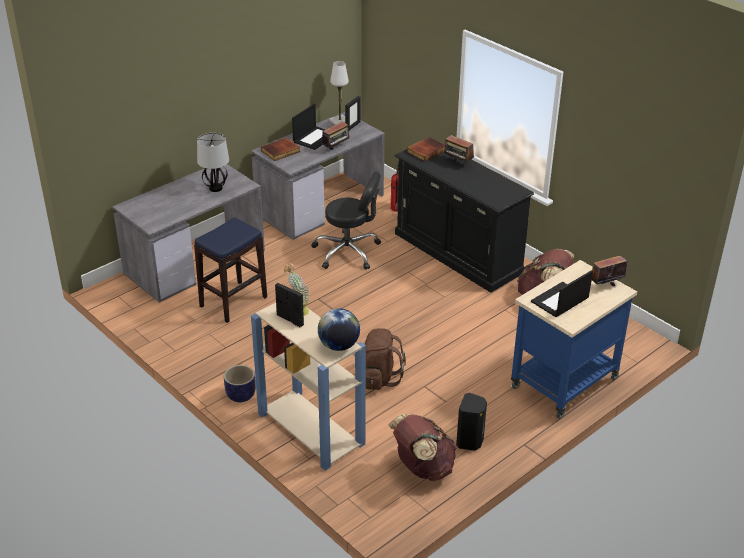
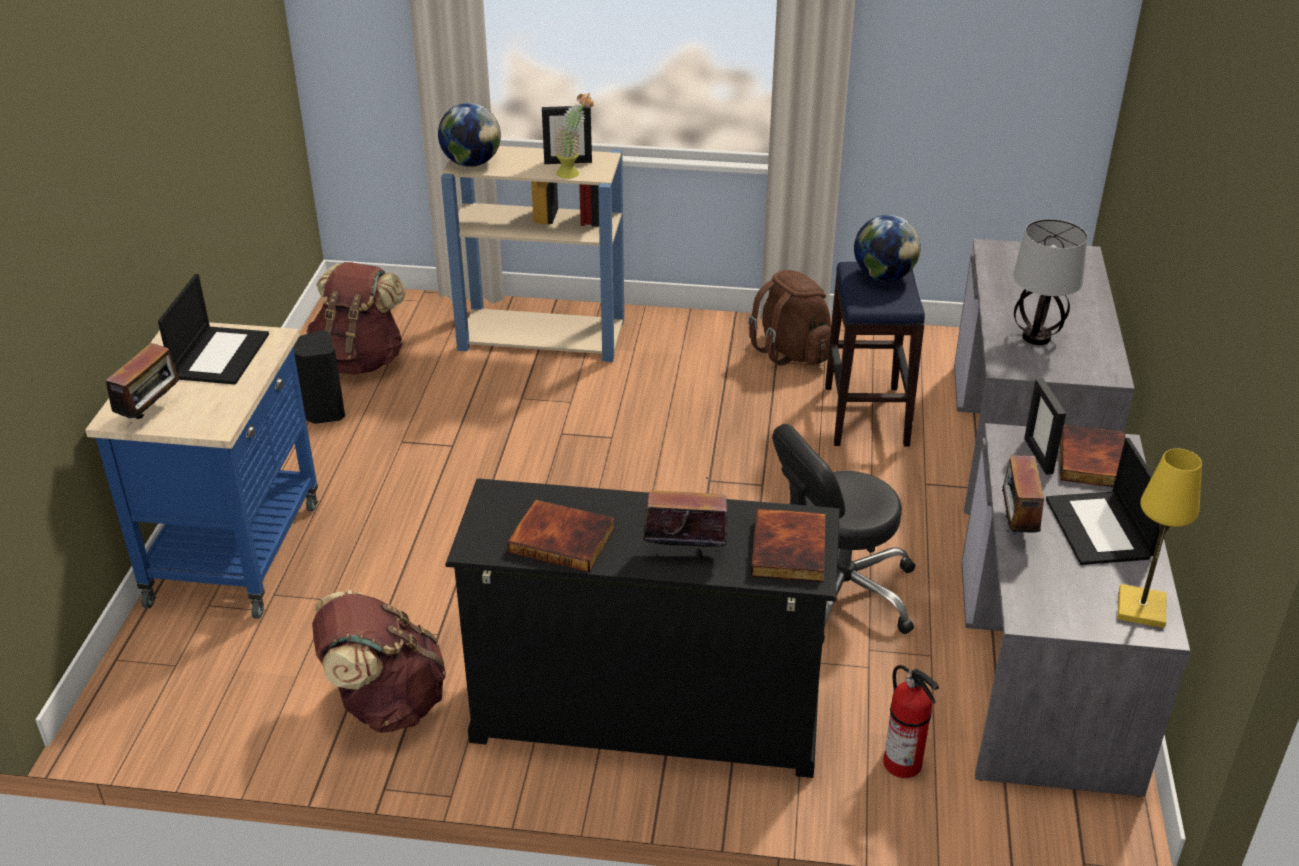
camera: 140 degrees right, 0 degrees up
(218, 237) = (883, 276): none -> globe
(240, 395) = (673, 326): planter -> none
(339, 121) = (1141, 608): white table lamp -> yellow table lamp
(352, 126) = (1095, 611): picture frame -> picture frame (1039, 455)
(378, 378) = (528, 424): brown backpack -> brown backpack (792, 352)
(490, 181) = (563, 539): none -> book

